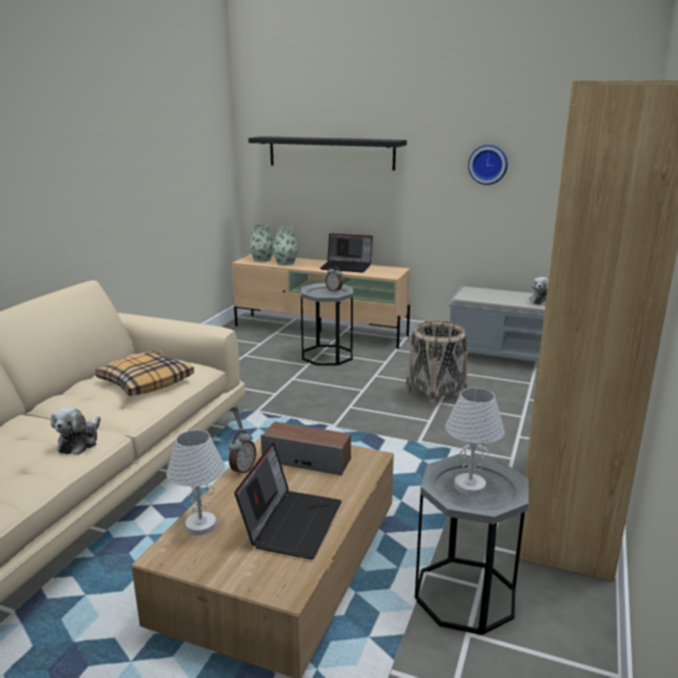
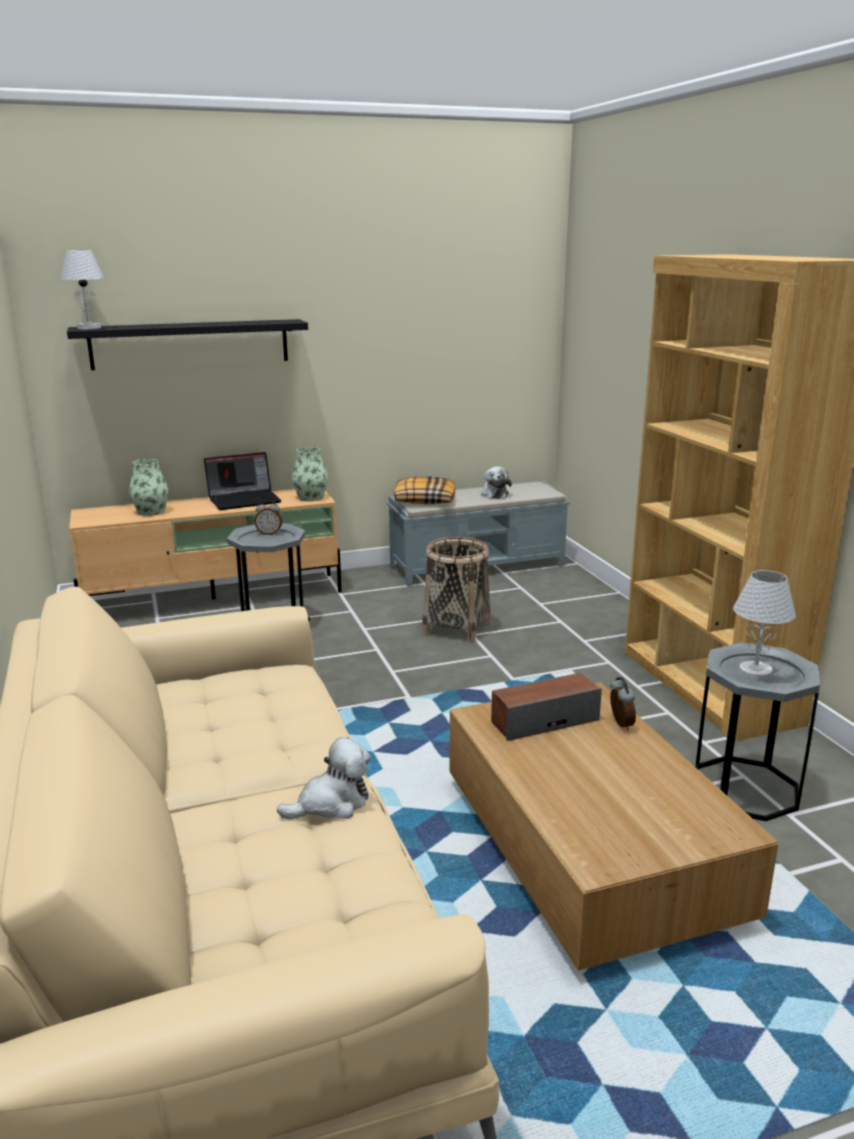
camera: 40 degrees left, 0 degrees up
(80, 442) = (331, 803): plush toy -> plush toy turned 90 degrees counterclockwise
(146, 382) = (259, 709): pillow -> pillow (424, 500)
(201, 524) = (571, 823): white table lamp -> white table lamp (89, 327)
(242, 470) = (506, 757): alarm clock -> alarm clock (620, 724)
(262, 259) = (107, 514): vase -> vase (311, 497)
(291, 522) = (638, 779): laptop -> none
(488, 164) = (404, 343): wall clock -> none

